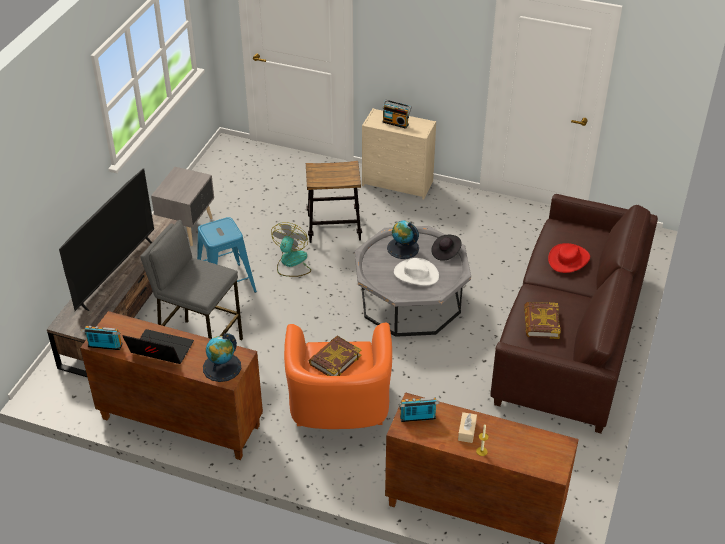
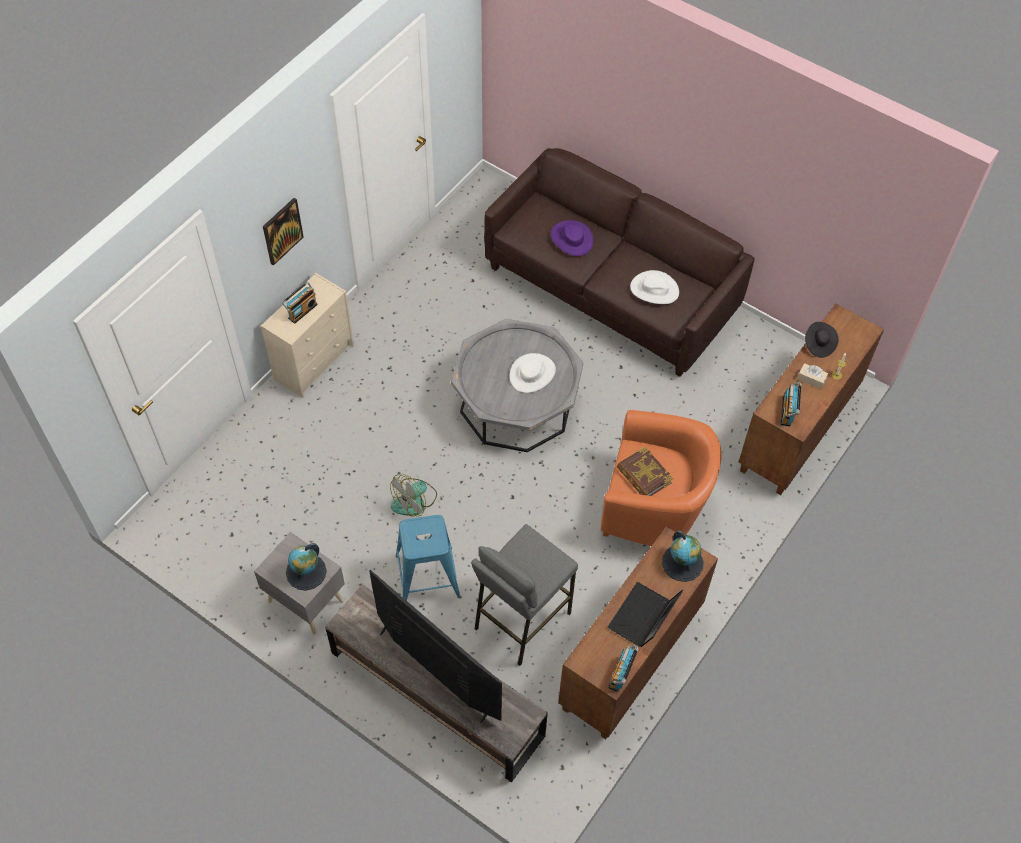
camera: 75 degrees left, 15 degrees up
(291, 263) = (414, 501): fan -> fan turned 75 degrees counterclockwise
(334, 228) = (368, 444): stool -> none
(403, 248) = (487, 374): globe -> globe (306, 572)
(417, 53) = (282, 231): none -> picture
(445, 253) = (508, 339): black hat -> black hat (819, 344)
(541, 323) = (654, 290): book -> white hat
(569, 259) = (571, 239): red hat -> purple hat

